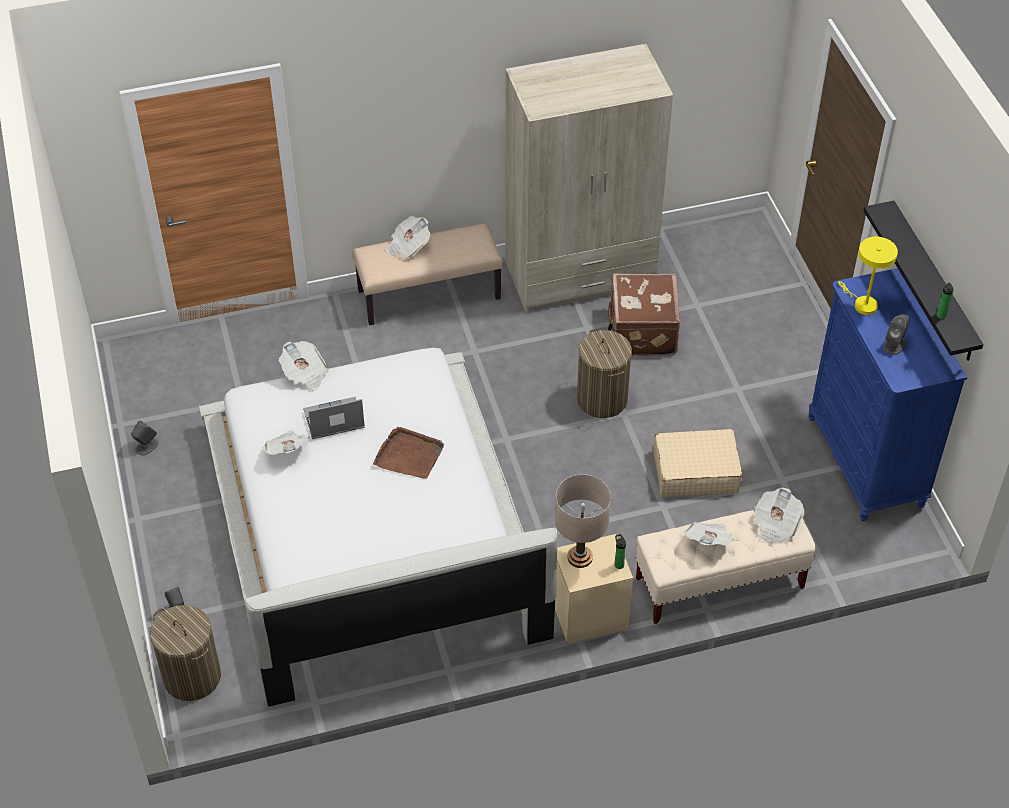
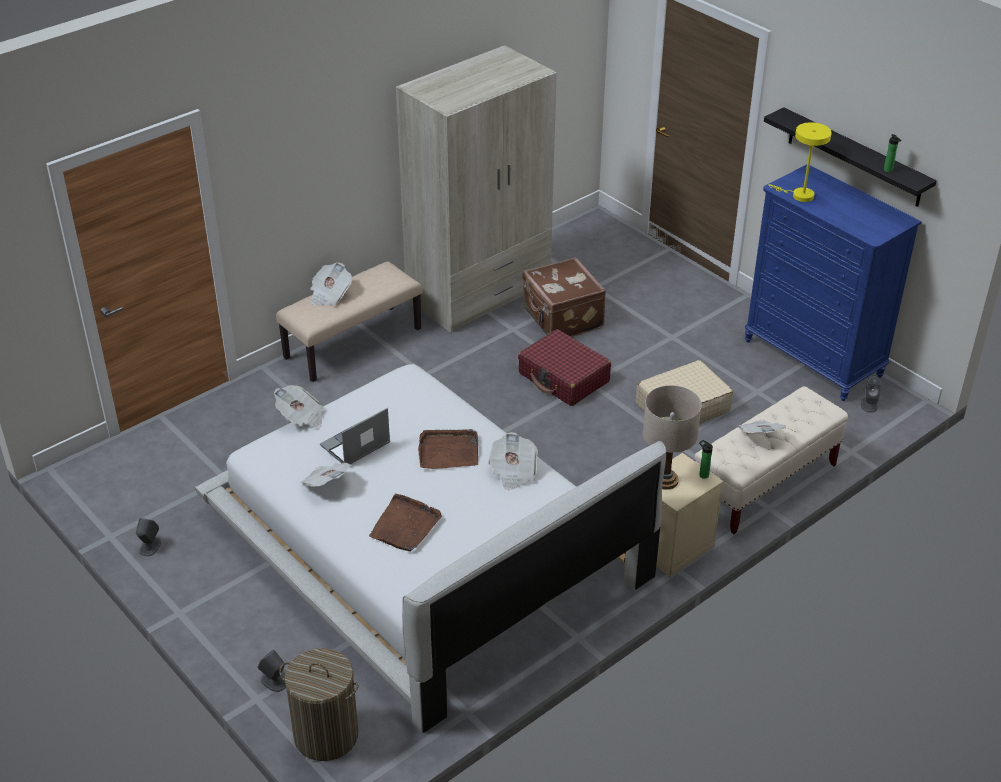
camera: 25 degrees left, 10 degrees down
(328, 517) = (405, 526): none -> brown tray
(602, 399) = (564, 378): laundry basket -> red suitcase
(775, 525) = (805, 407): newspaper -> newspaper (513, 472)
(894, 345) = (847, 215): grey speaker -> grey speaker (869, 404)

